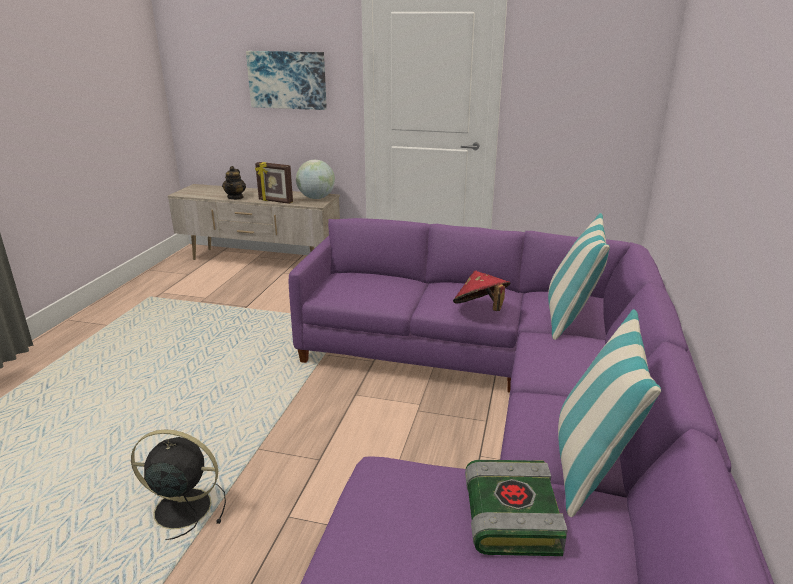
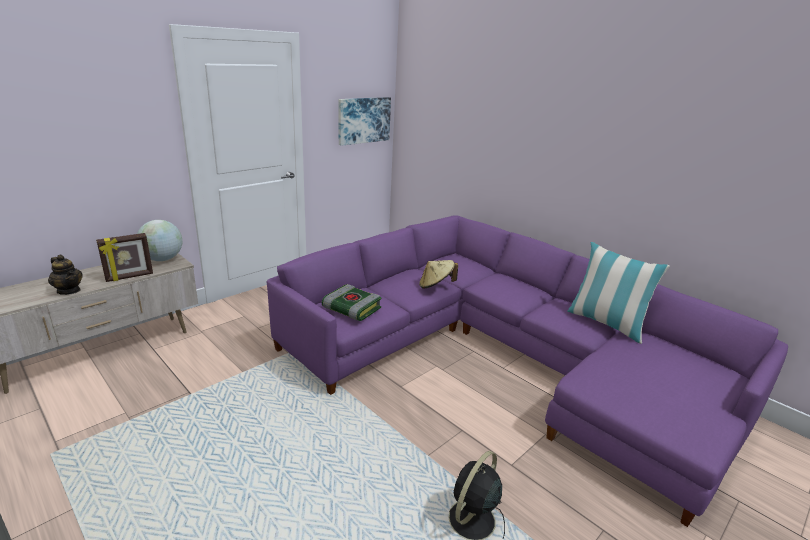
camera: 60 degrees left, 0 degrees up
(287, 80) = (90, 139): picture -> picture (363, 120)
(480, 309) = (436, 285): red hat -> beige hat
(509, 515) = (638, 356): book -> book (350, 309)
(570, 317) = (470, 269): pillow -> none

